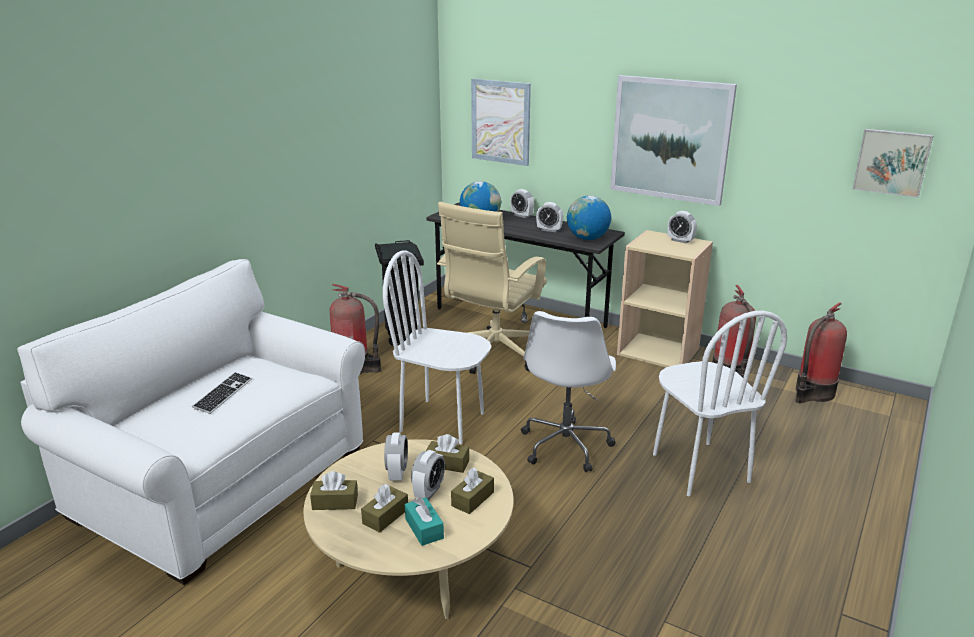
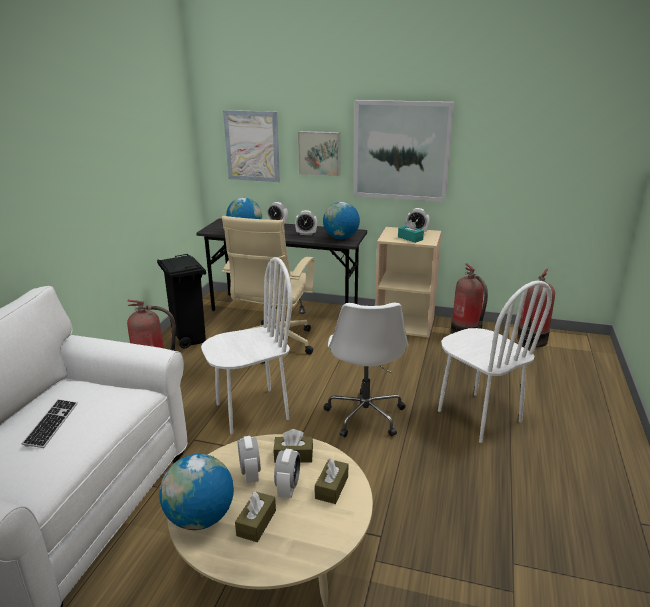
camera: 15 degrees left, 0 degrees up
(335, 502) = (200, 518): brown tissue box -> globe
(424, 528) = (299, 528): turquoise tissue box -> turquoise tissue box (410, 238)
(442, 421) = (252, 411): white chair -> white chair turned 150 degrees clockwise
(892, 162) = (578, 156): picture -> picture (319, 153)

